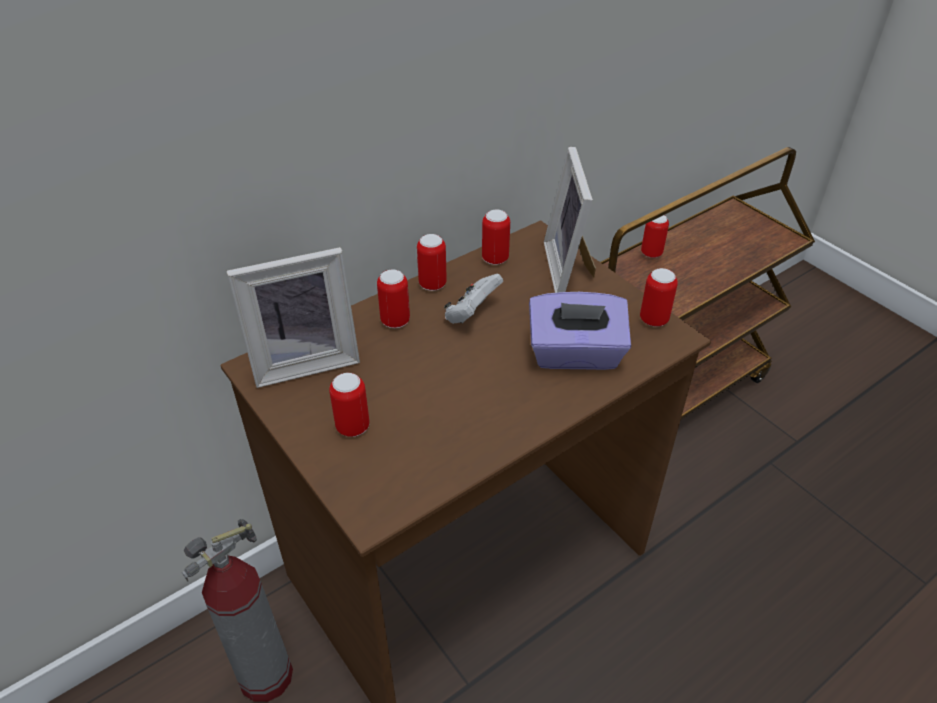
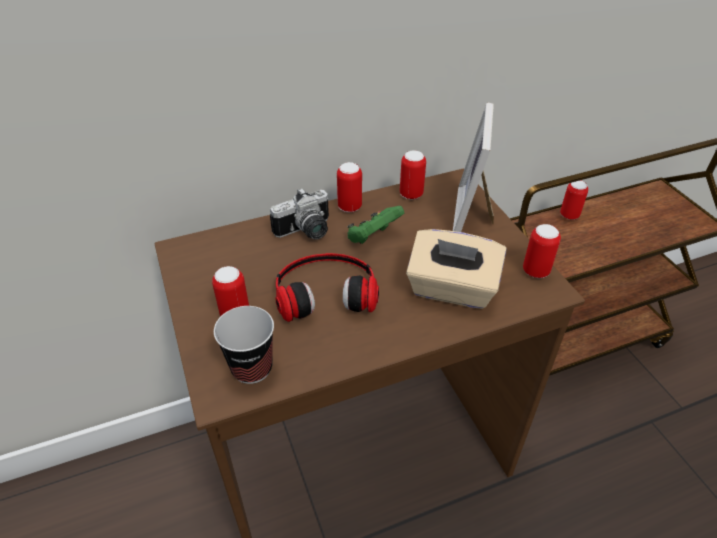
camera: 15 degrees right, 0 degrees up
(265, 676) = (173, 501): fire extinguisher -> none
(304, 360) = (220, 251): picture frame -> none
(395, 321) = (306, 232): can -> camera
(395, 479) = (252, 368): none -> cup
(442, 381) = (325, 290): none -> headphones
(471, 314) = (373, 237): white game controller -> green game controller
(575, 355) = (451, 289): purple tissue box -> beige tissue box

